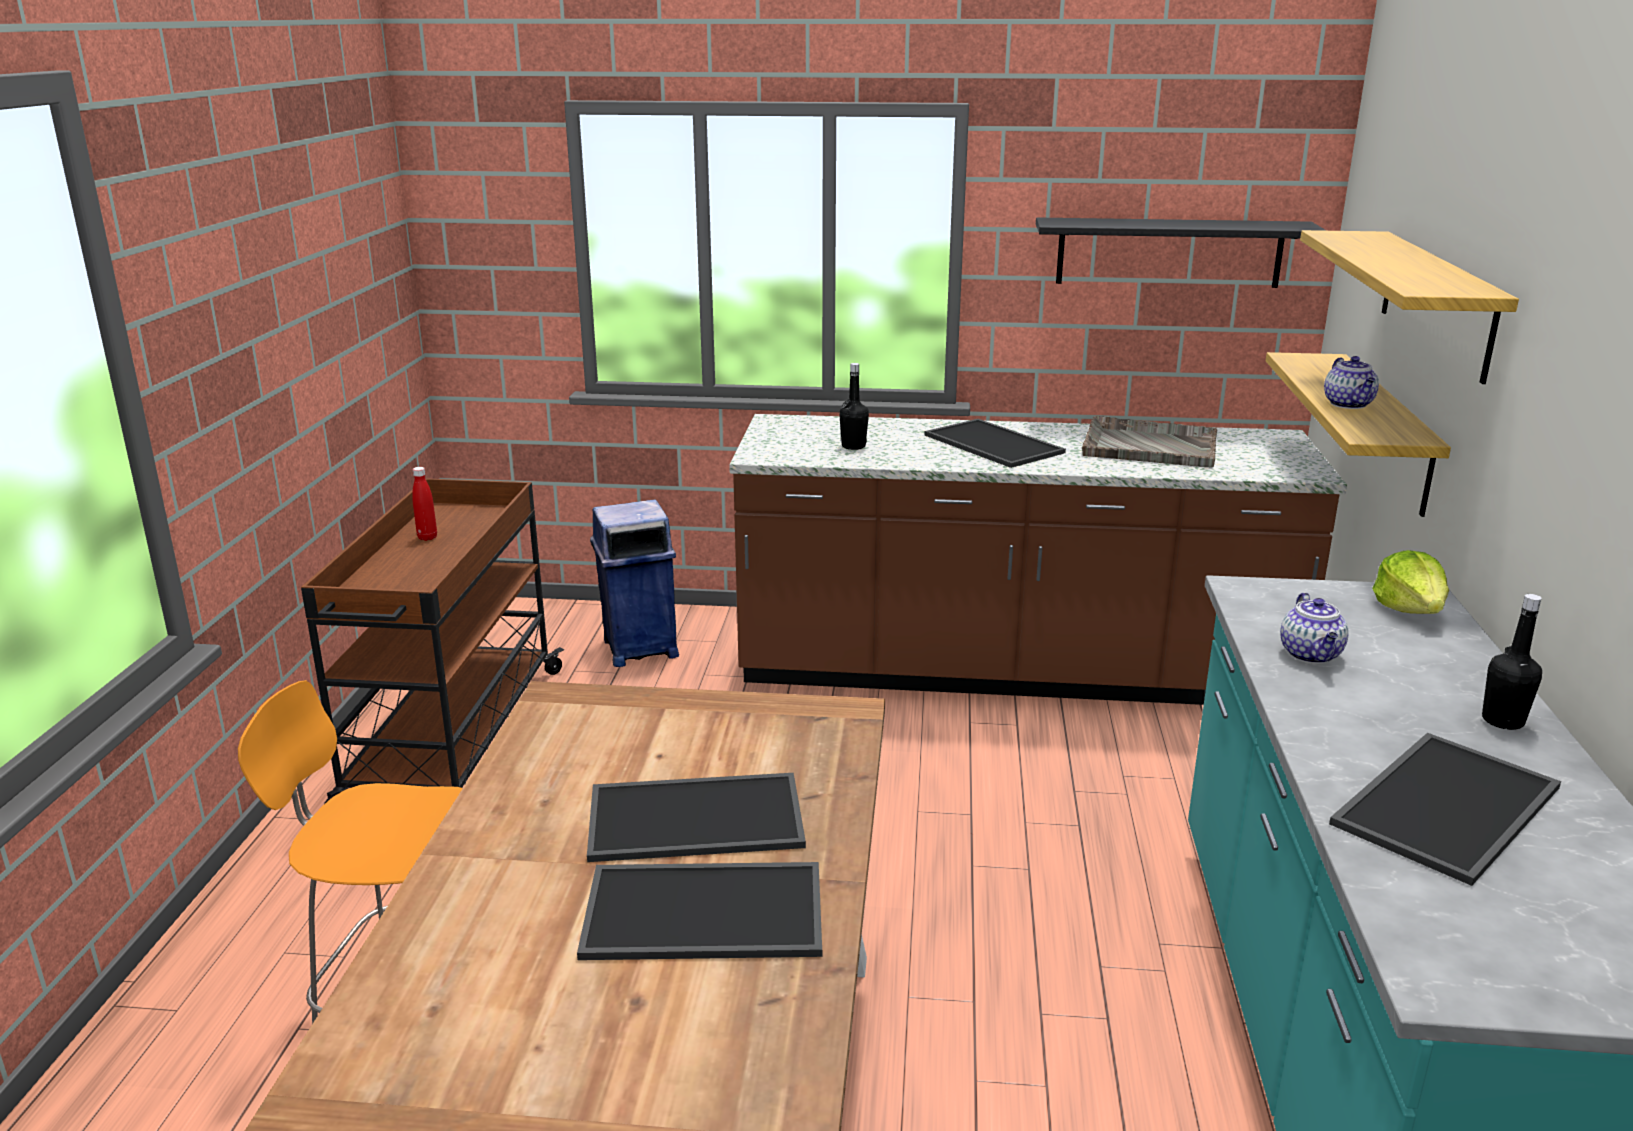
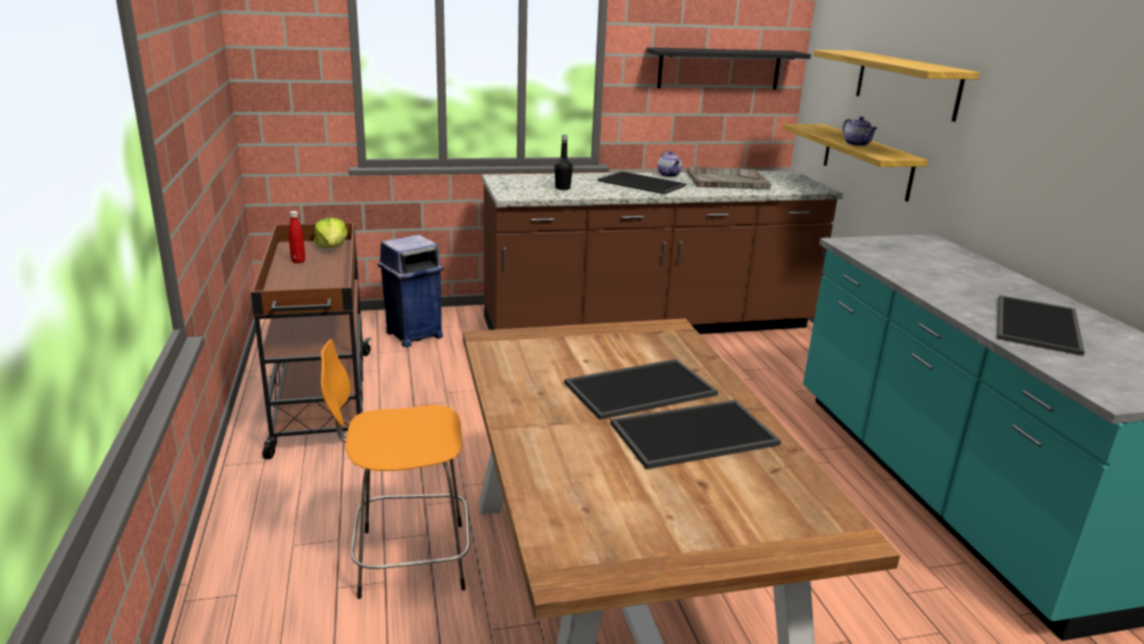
camera: 20 degrees left, 0 degrees up
(1311, 655) = (909, 268): teapot -> teapot (669, 175)
(1410, 609) = (931, 245): lettuce -> lettuce (332, 247)
(1502, 721) = (1021, 288): black bottle -> none

